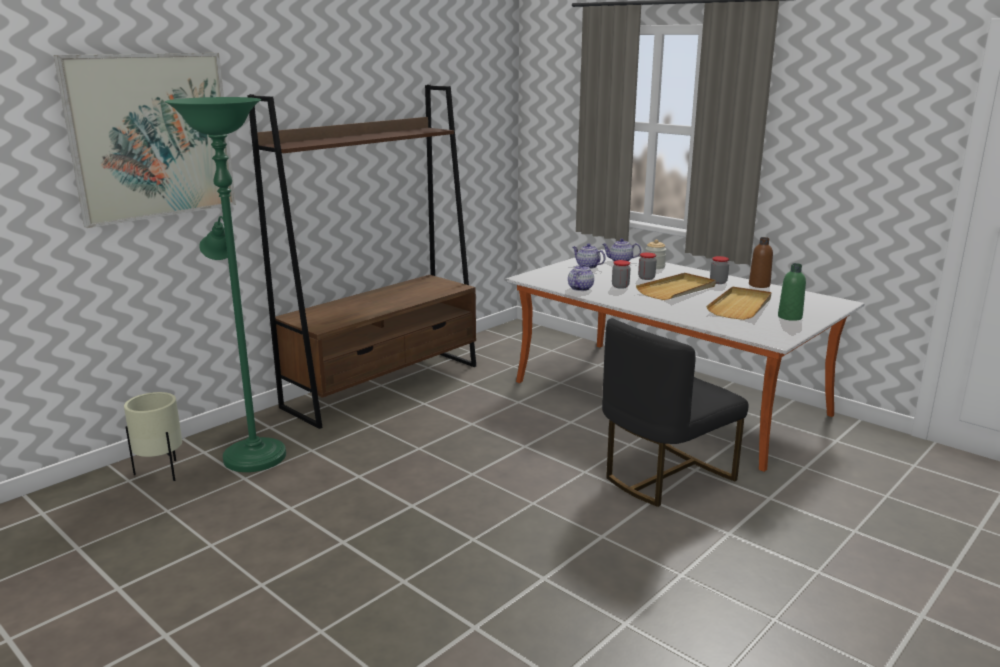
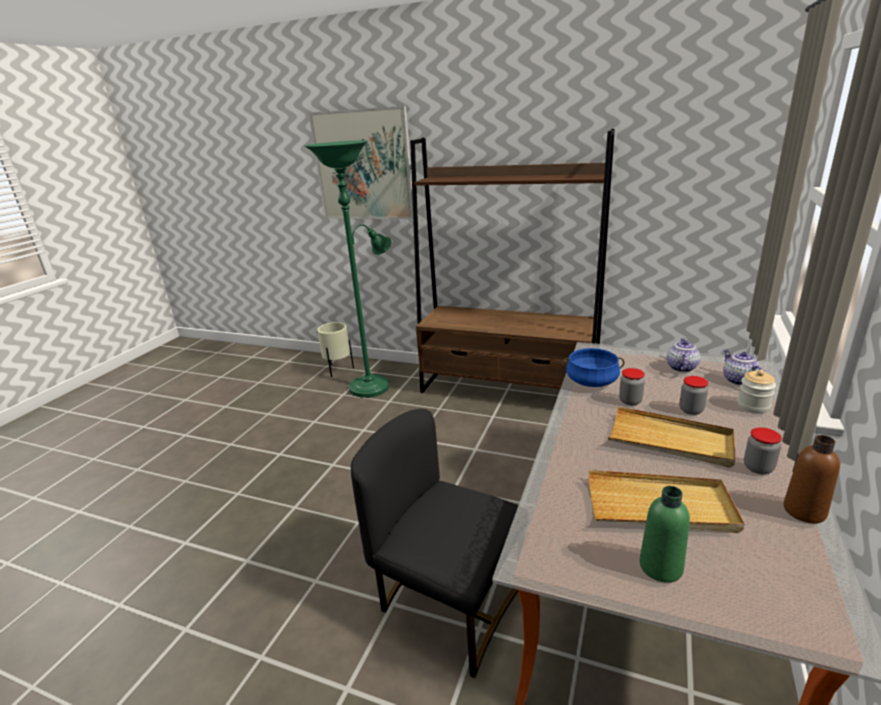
camera: 70 degrees right, 5 degrees up
(580, 288) = (592, 381): teapot -> blue cooking pot

